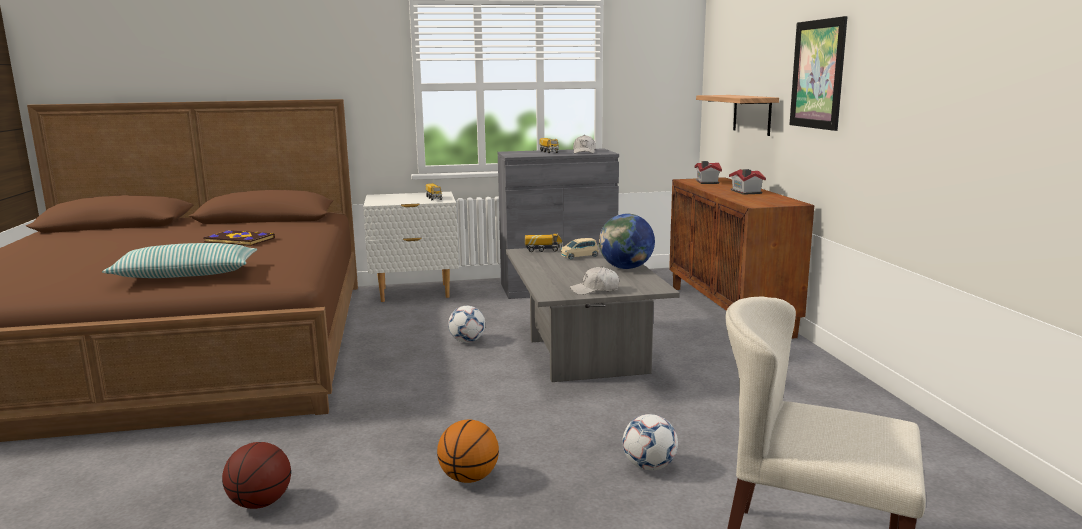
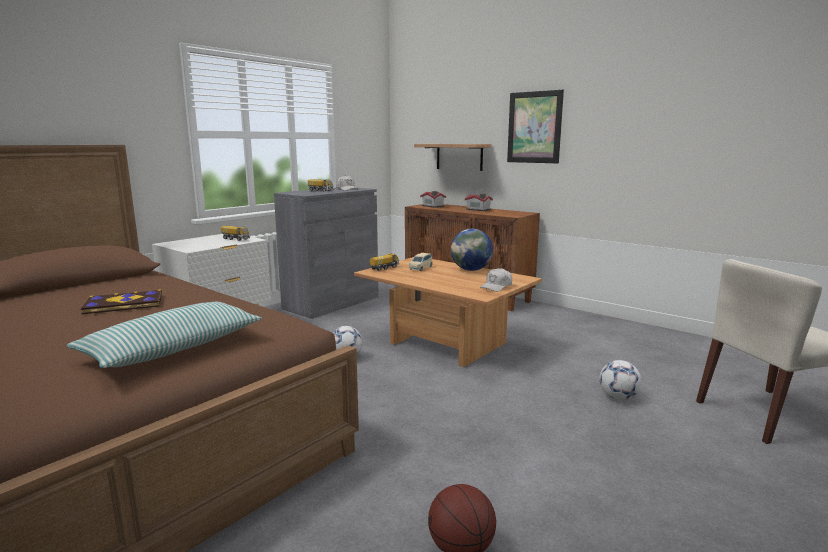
camera: 40 degrees left, 0 degrees up
(468, 478) = (552, 450): basketball -> none
(582, 355) = (444, 344): grey coffee table -> brown coffee table

